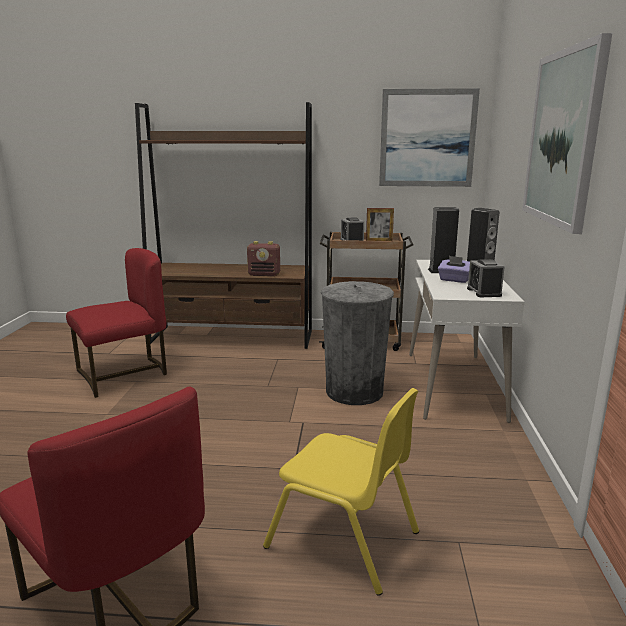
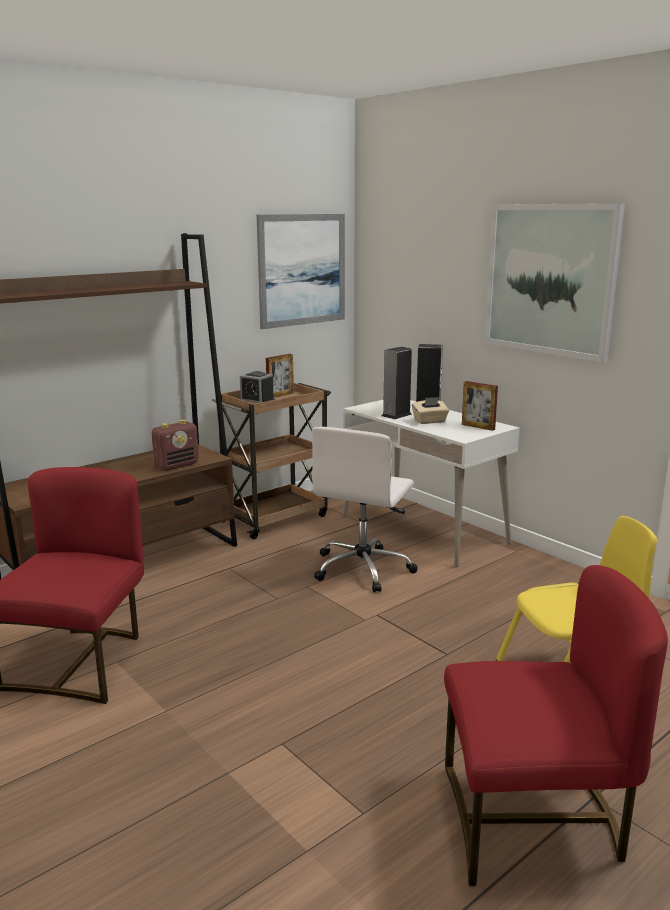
camera: 45 degrees left, 0 degrees up
(354, 391) = (363, 568): grey trash can -> white office chair
(454, 280) = (430, 421): purple tissue box -> beige tissue box
(484, 292) = (478, 427): alarm clock -> picture frame

